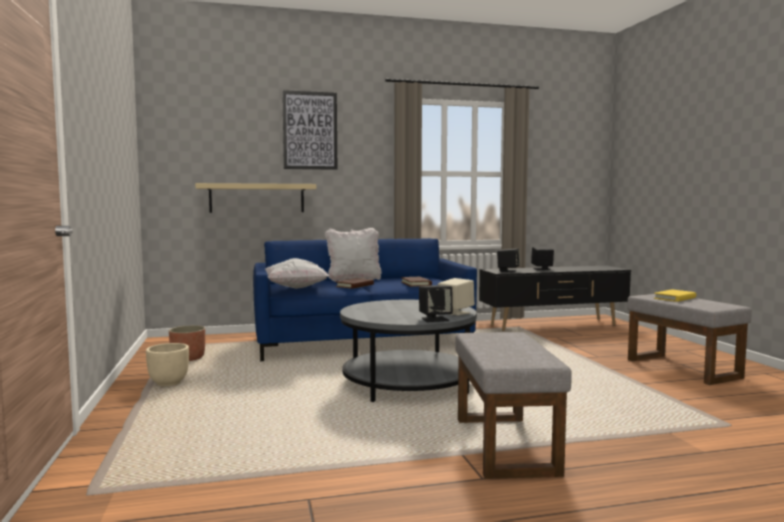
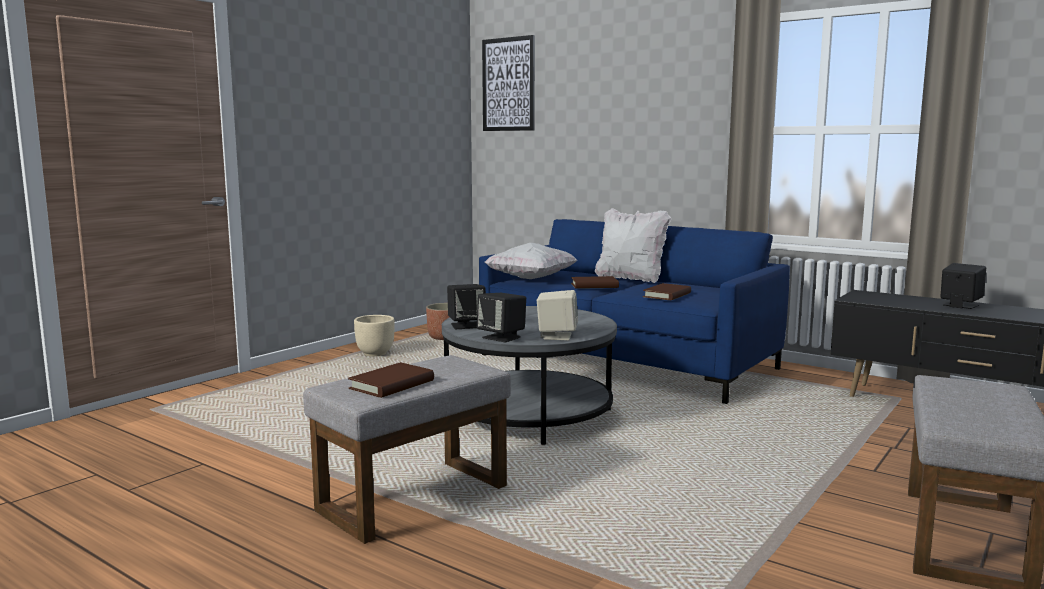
camera: 50 degrees right, 5 degrees up
(257, 198) = (572, 165): beige shelf -> none
(310, 130) = (633, 77): picture -> picture (508, 84)
(508, 271) = (876, 299): black speaker -> black speaker (466, 325)
(517, 352) = (392, 385): none -> brown book
(675, 298) = (979, 397): yellow book -> none

